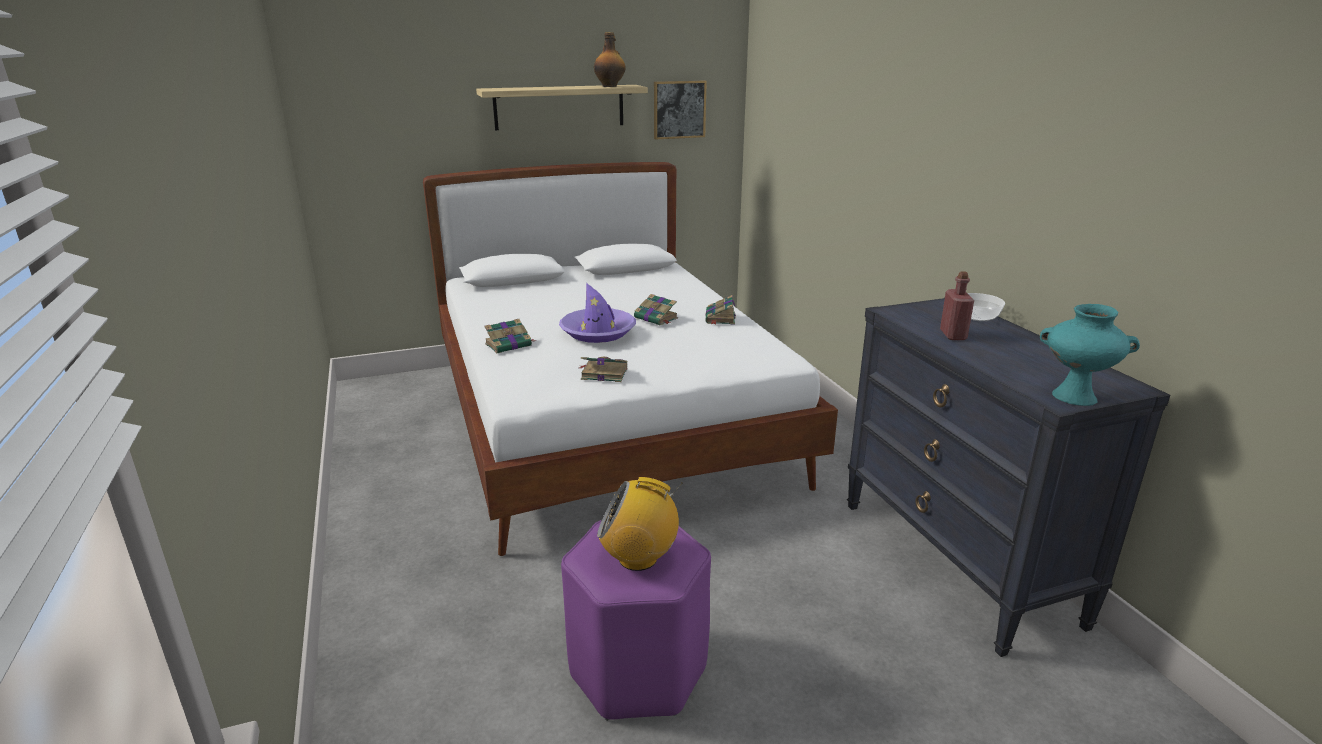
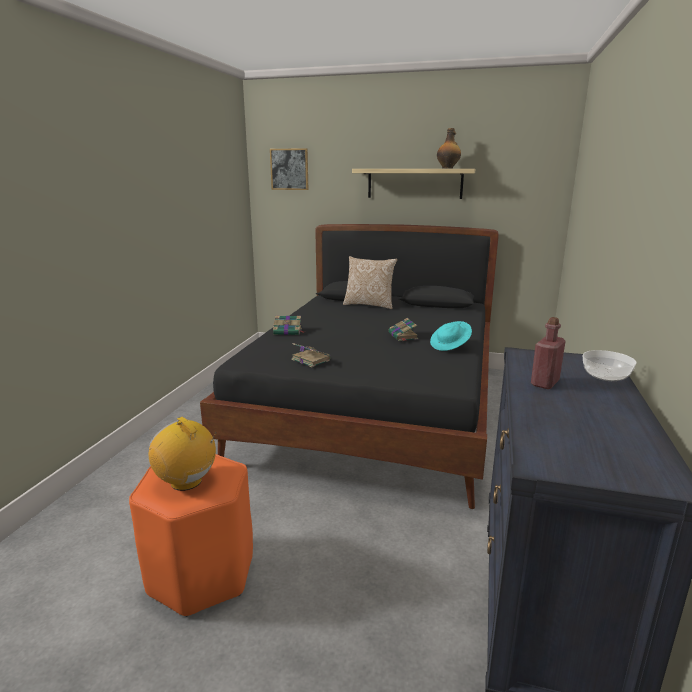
camera: 35 degrees right, 5 degrees down
(547, 285) = (369, 305): none -> pillow
(598, 332) = (349, 336): purple hat -> none
(607, 422) = (376, 410): white bed -> black bed
(638, 671) = (201, 575): purple stool -> orange stool
(679, 109) = (510, 189): picture -> picture (289, 169)
(720, 318) = (450, 346): book -> turquoise hat
(1073, 397) = (565, 466): turquoise vase -> none

